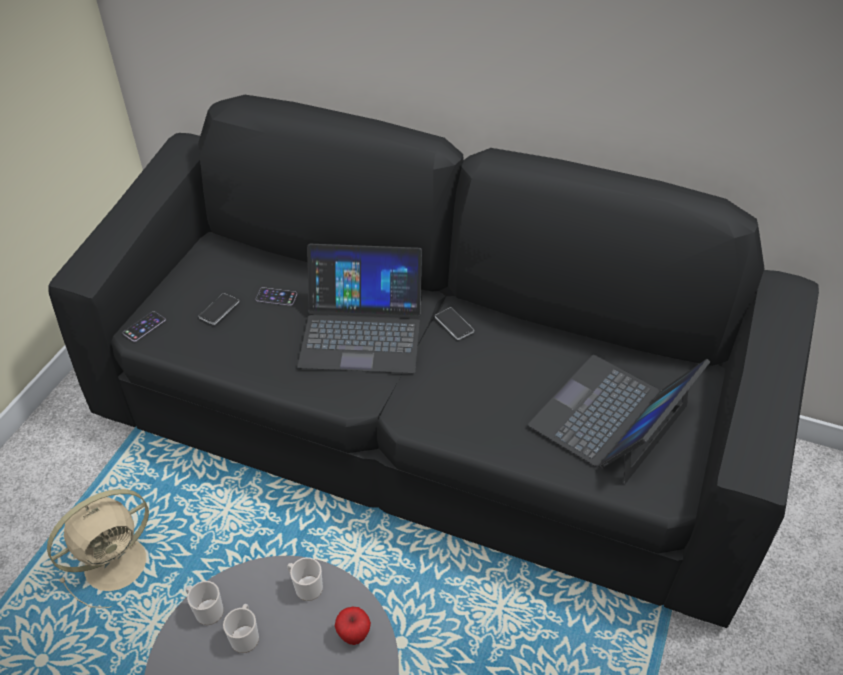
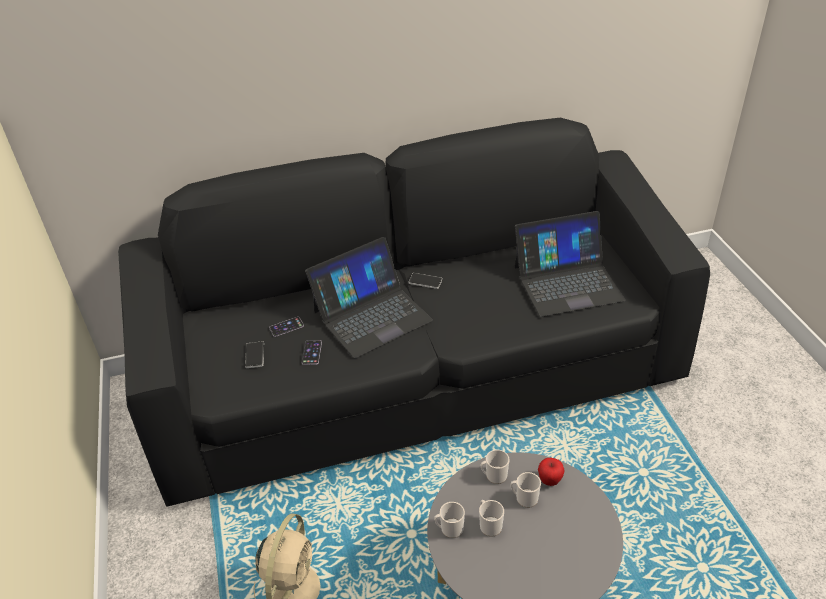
camera: 35 degrees left, 5 degrees down
(144, 326) = (210, 395): phone -> phone (312, 352)
(308, 634) = (524, 498): none -> mug
(611, 417) = (567, 282): laptop -> laptop turned 105 degrees counterclockwise

